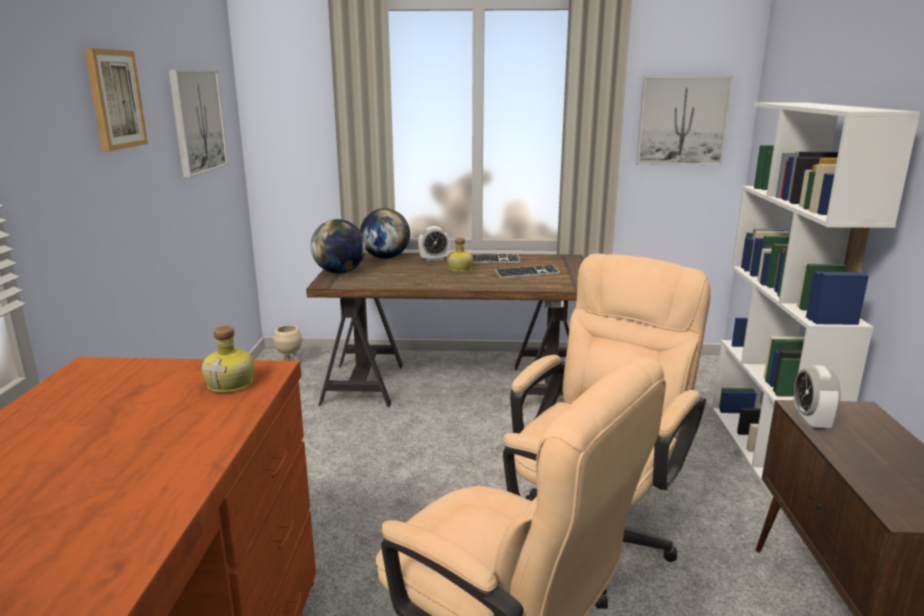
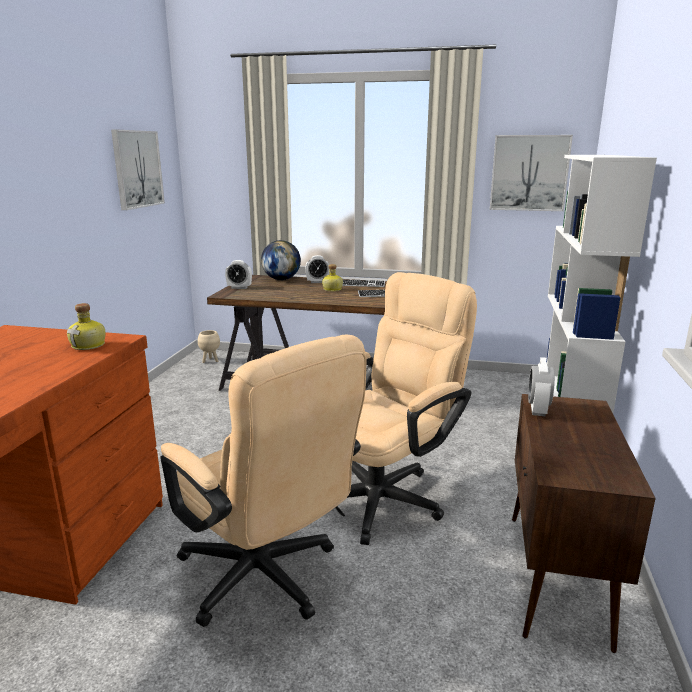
camera: 10 degrees right, 0 degrees up
(114, 99) = (60, 149): picture -> none
(340, 272) = (239, 288): globe -> alarm clock

